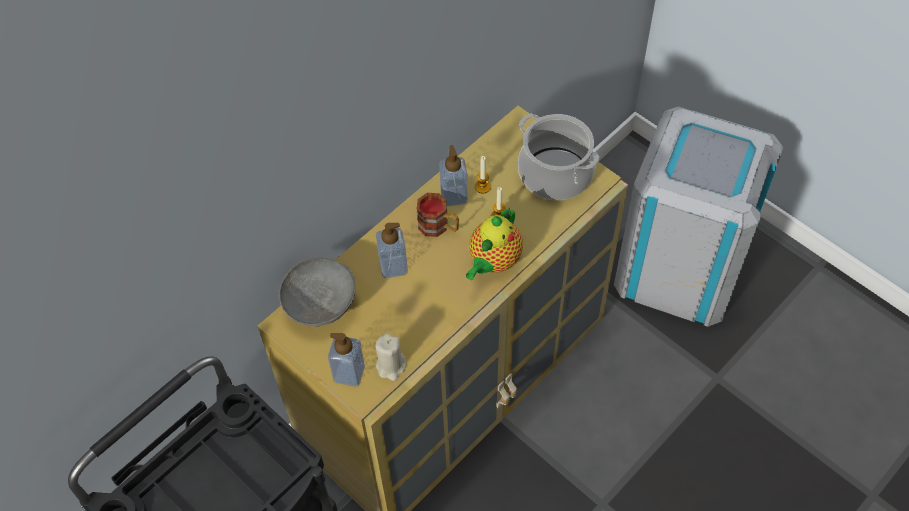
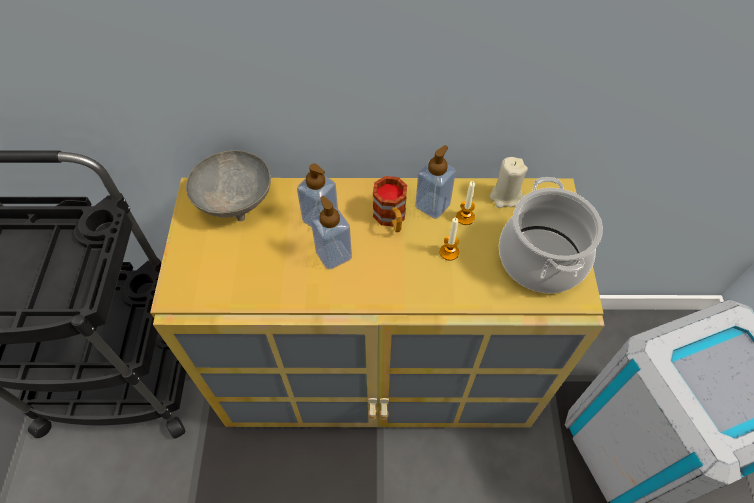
camera: 45 degrees right, 0 degrees up
(349, 373) = (189, 268): soap dispenser -> soap dispenser (333, 254)
(391, 366) = (222, 292): beige candle -> beige candle (505, 196)
(493, 262) = (400, 284): teapot -> none

